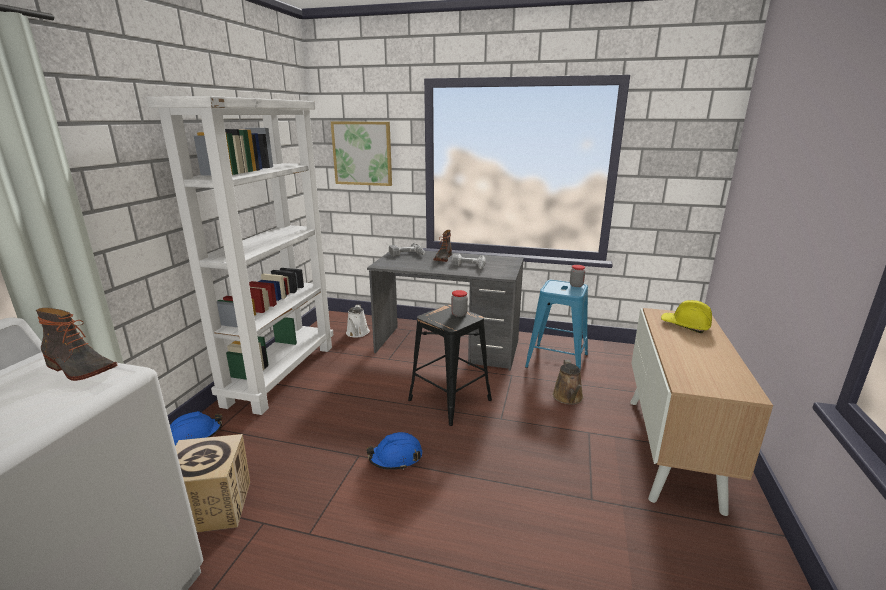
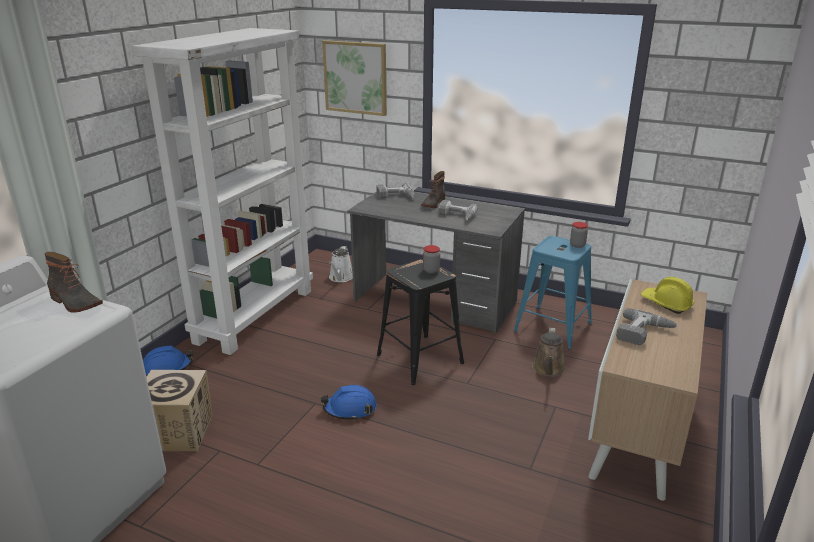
camera: 10 degrees right, 5 degrees up
(685, 353) = (644, 333): none -> power drill

